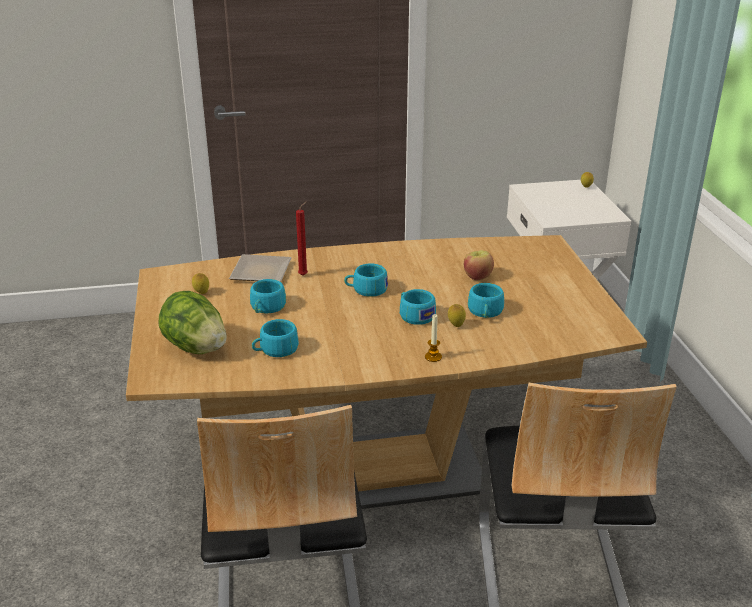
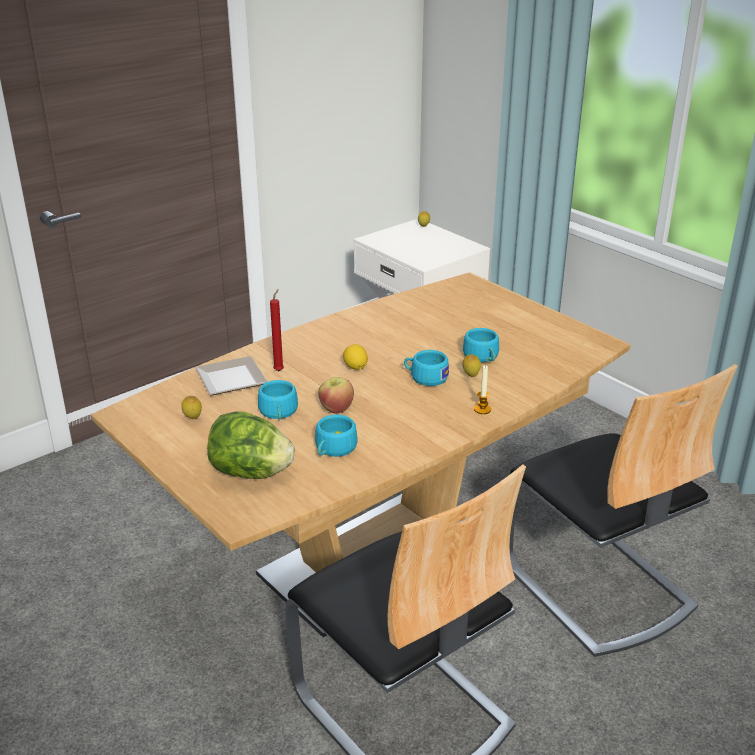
camera: 30 degrees left, 0 degrees up
(366, 290) = (355, 367): turquoise cup -> lemon
(477, 277) = (441, 327): apple -> apple (336, 408)

